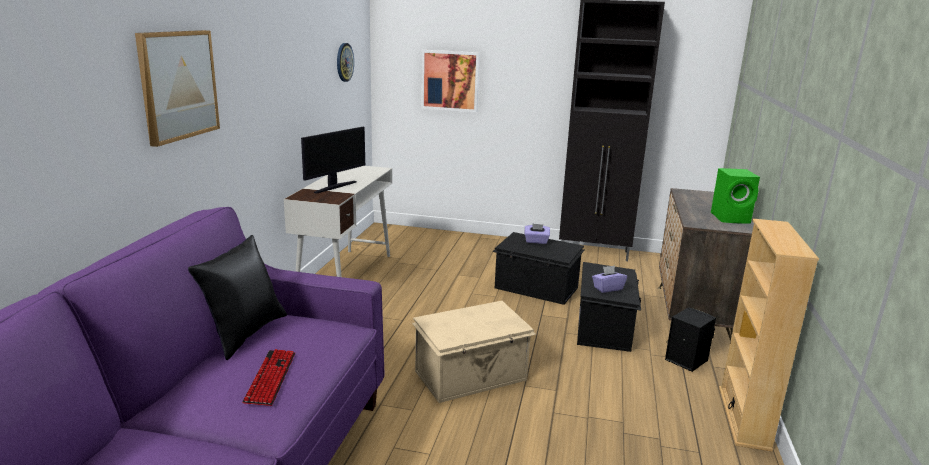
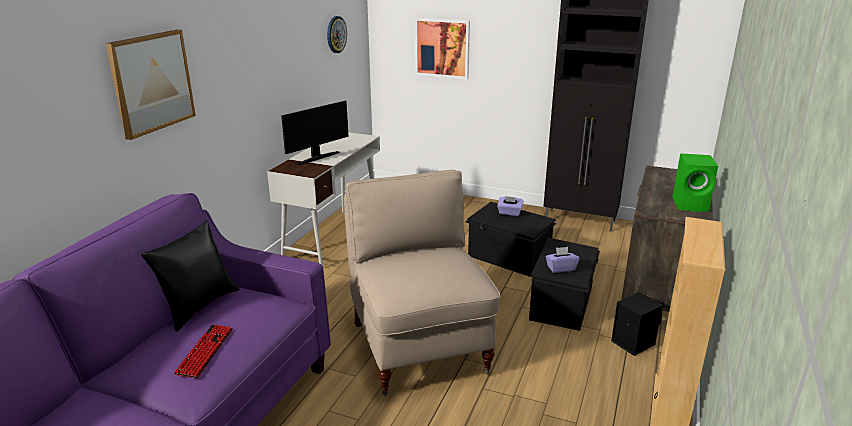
camera: 10 degrees right, 5 degrees up
(472, 376) = (418, 346): beige storage box -> beige chair

